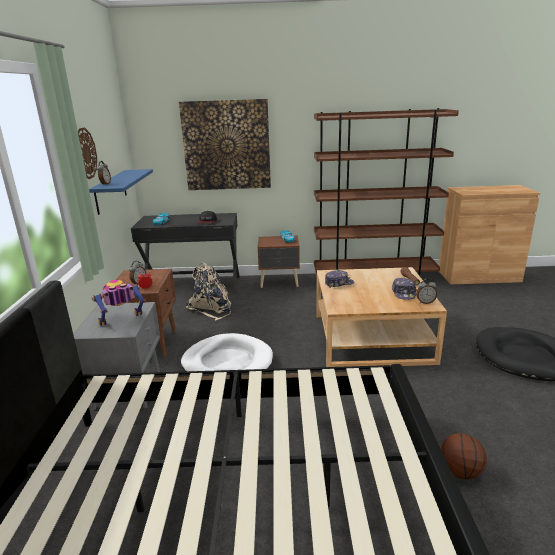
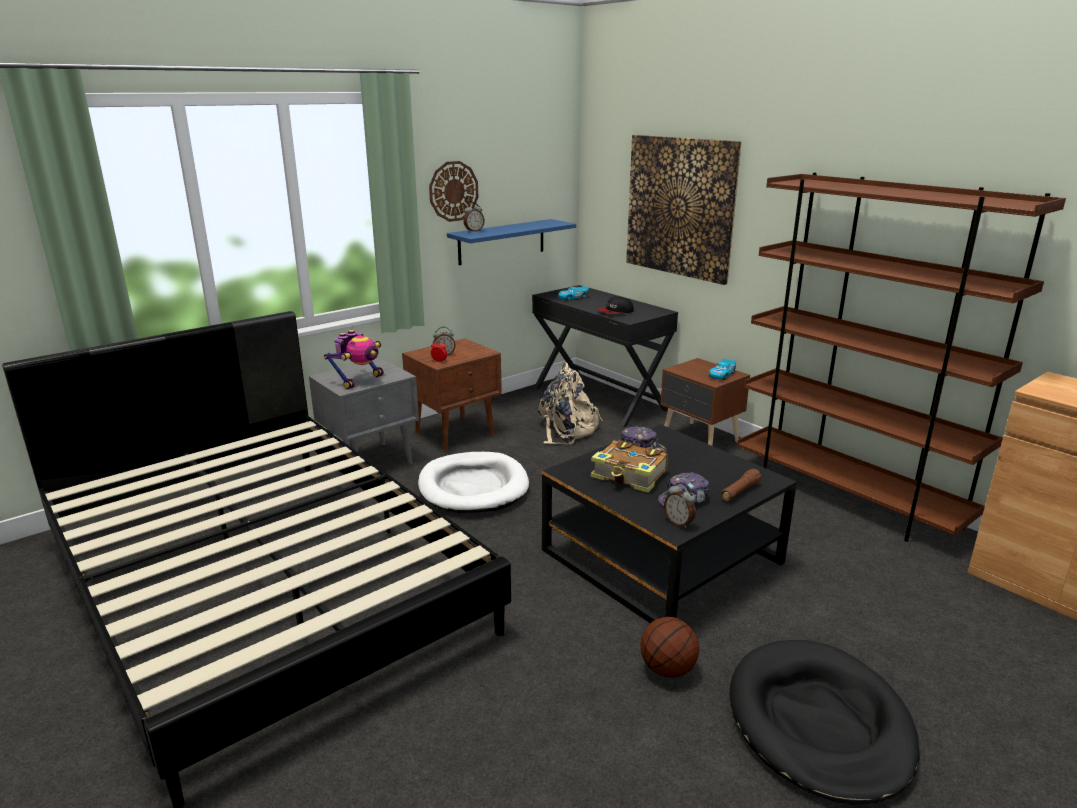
camera: 50 degrees right, 0 degrees up
(122, 322) = (359, 380): toy robot -> toy robot turned 105 degrees clockwise
(364, 296) = (629, 476): none -> book
(371, 337) = (661, 556): beige coffee table -> black coffee table
(460, 472) = (438, 721): basketball -> basketball (667, 669)

